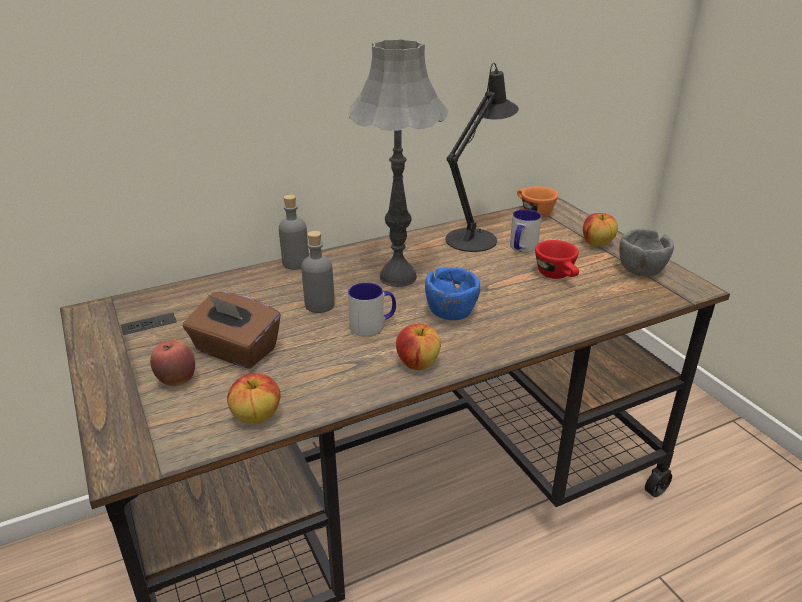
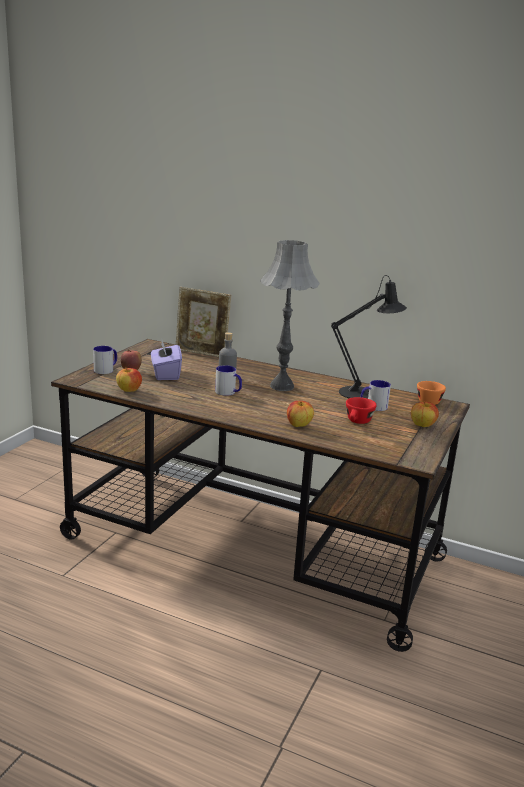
camera: 50 degrees right, 10 degrees down
(132, 405) = (106, 370): none -> mug
(198, 286) = (201, 353): none -> picture frame
(235, 351) = (165, 374): brown tissue box -> purple tissue box
(295, 263) = (254, 364): grey bottle -> none
(417, 363) = (212, 409): apple -> apple (299, 425)
(451, 313) = (269, 405): blue bowl -> none
(641, 270) = (411, 443): grey bowl -> none

